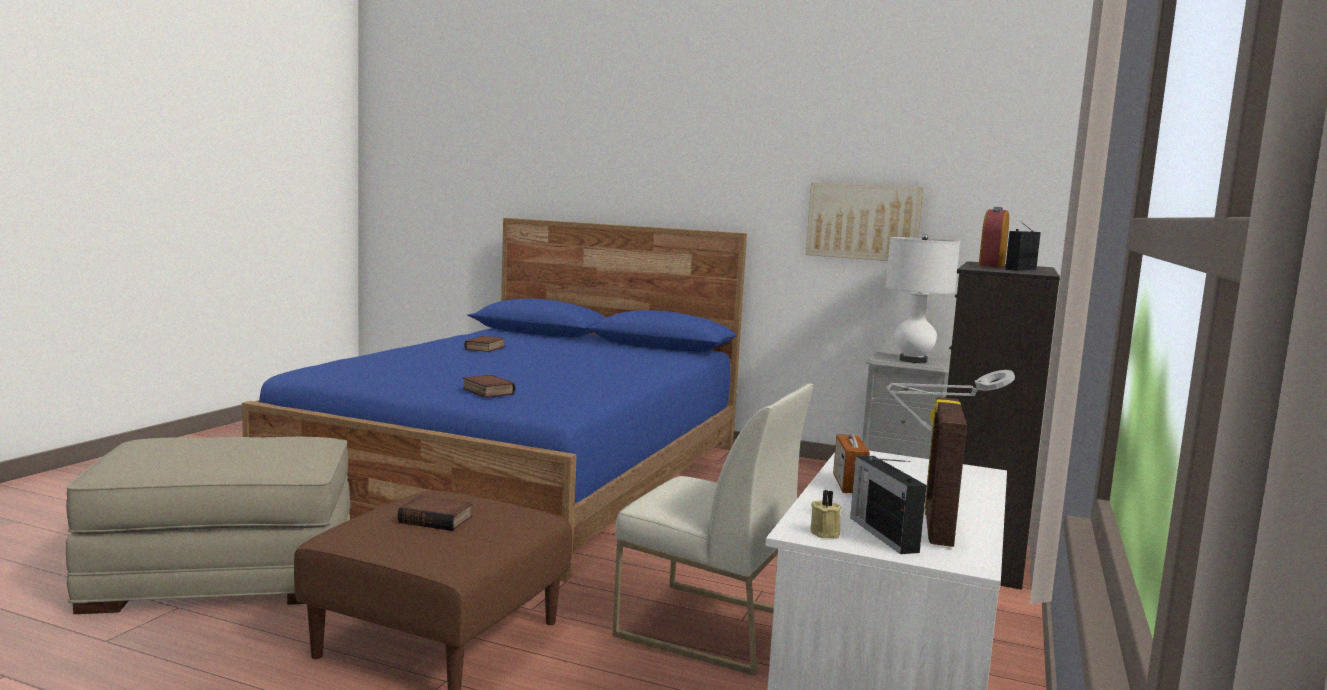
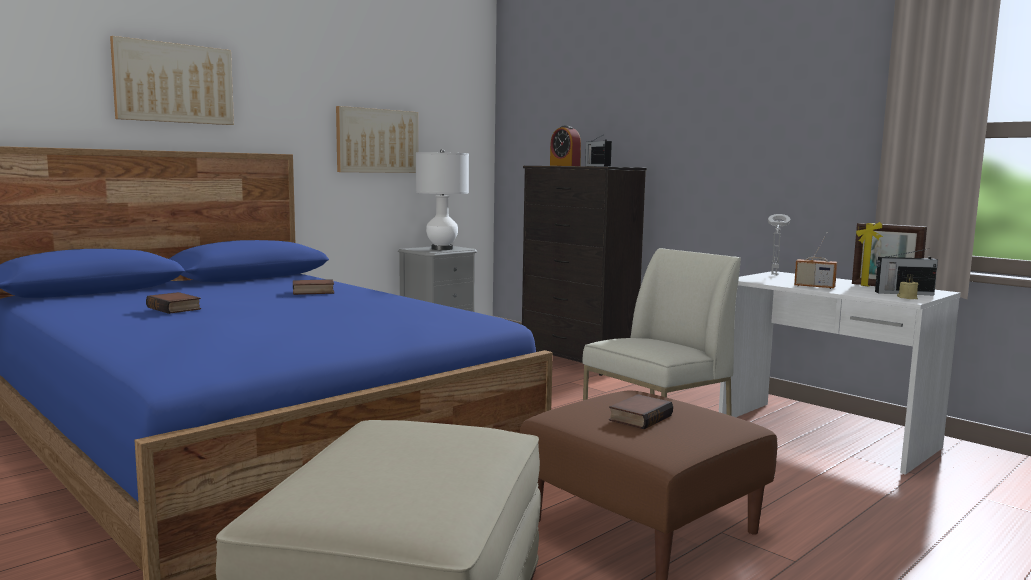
camera: 65 degrees left, 0 degrees up
(486, 391) = (413, 325): book -> book (312, 292)
(652, 167) = (174, 83): none -> picture

